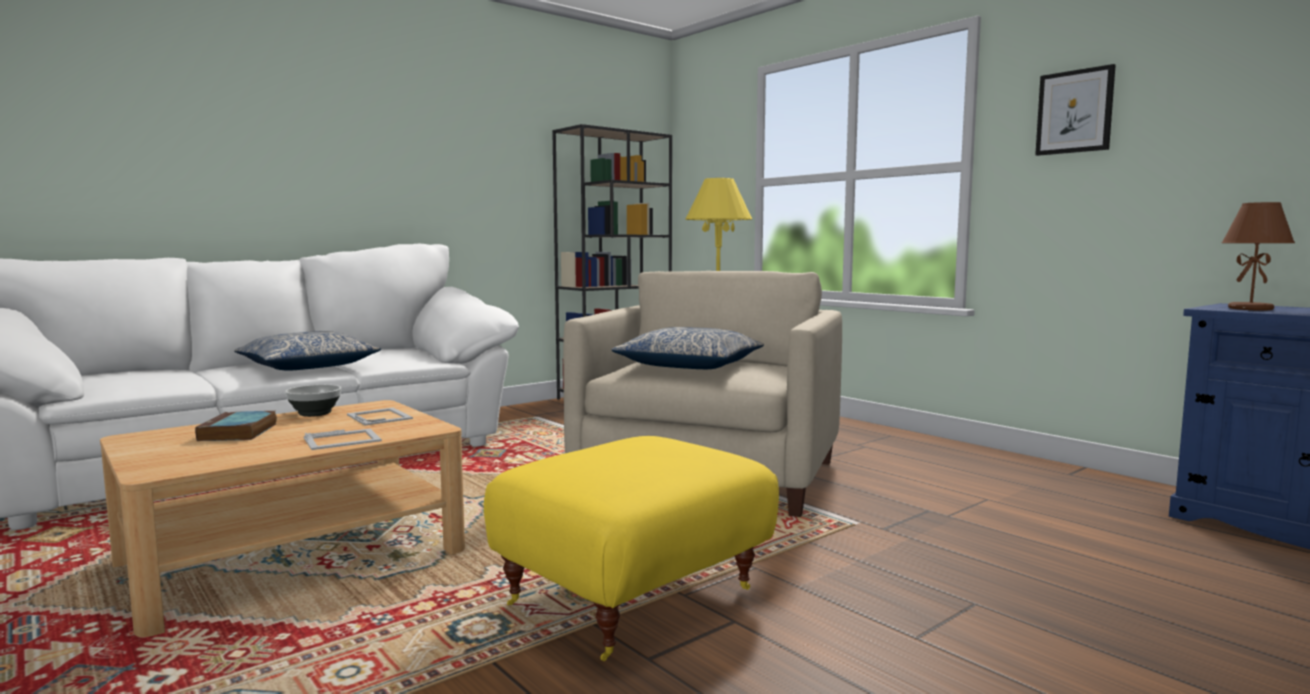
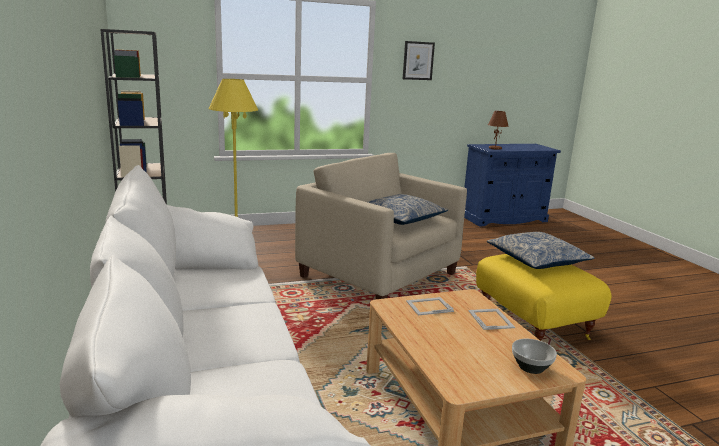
camera: 70 degrees left, 10 degrees up
(238, 432) = (459, 350): book -> none
(308, 366) = (230, 315): pillow -> pillow (537, 260)
(315, 413) = (406, 324): bowl -> bowl (530, 367)

